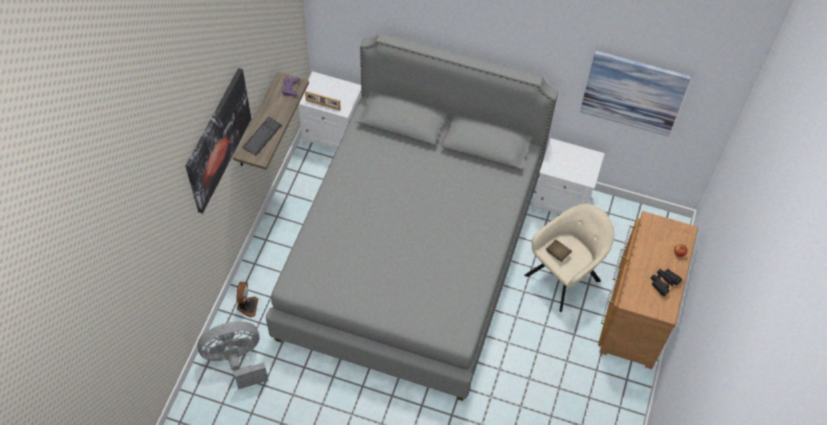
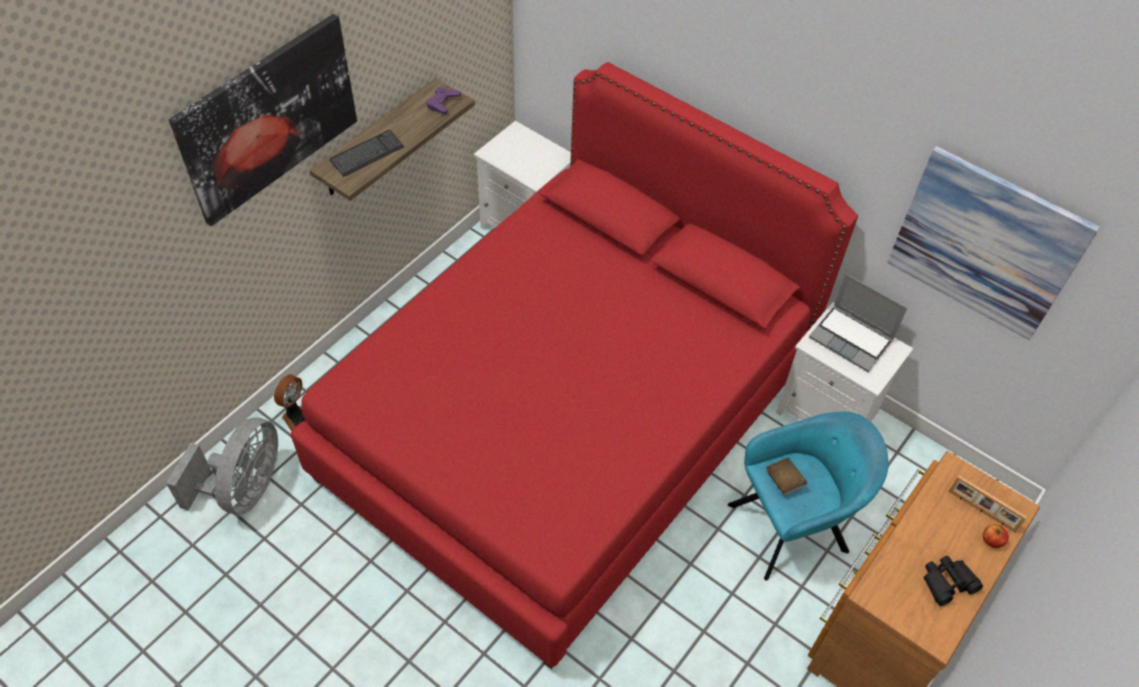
camera: 20 degrees right, 5 degrees down
(236, 360) = (244, 489): grey fan -> grey fan turned 105 degrees clockwise
(323, 105) = (508, 166): picture frame -> picture frame (981, 511)
(411, 256) = (566, 421): grey bed -> red bed
(565, 276) = (792, 526): beige armchair -> turquoise armchair
(569, 158) = (852, 339): none -> laptop

